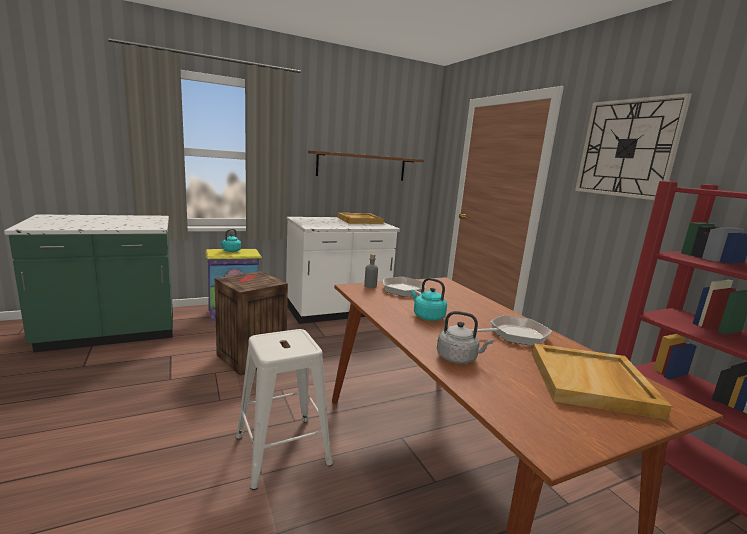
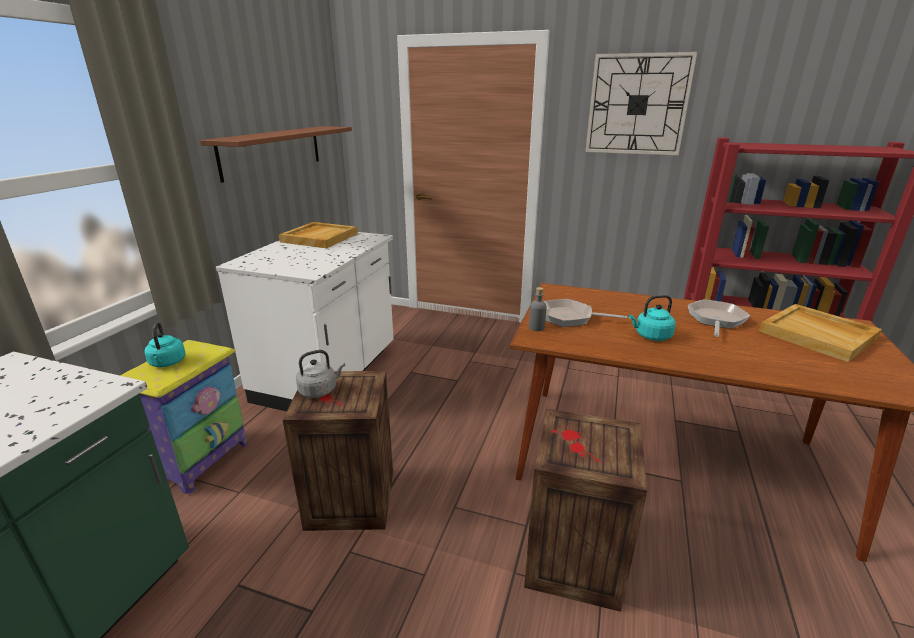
camera: 45 degrees left, 10 degrees up
(282, 450) = (572, 560): white stool -> crate
(458, 358) = (759, 363): grey kettle -> grey kettle (320, 390)

